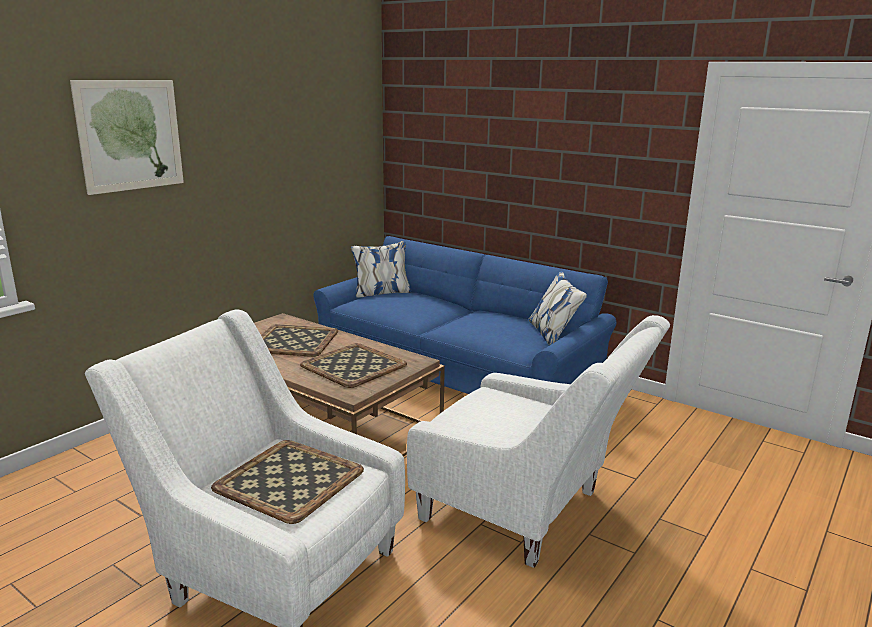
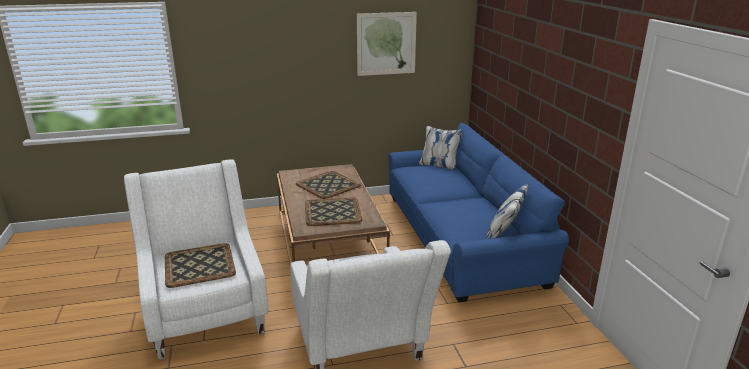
camera: 40 degrees right, 5 degrees up
(130, 135) = (255, 39): picture -> picture (386, 44)

